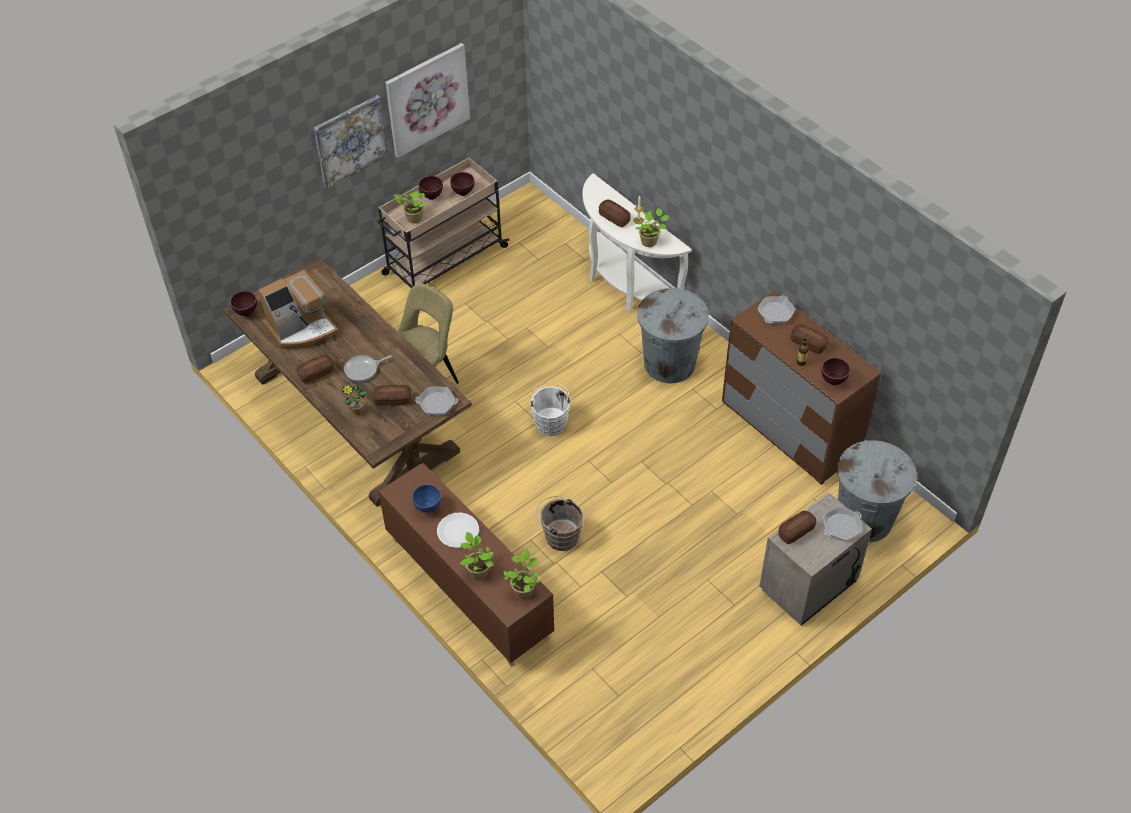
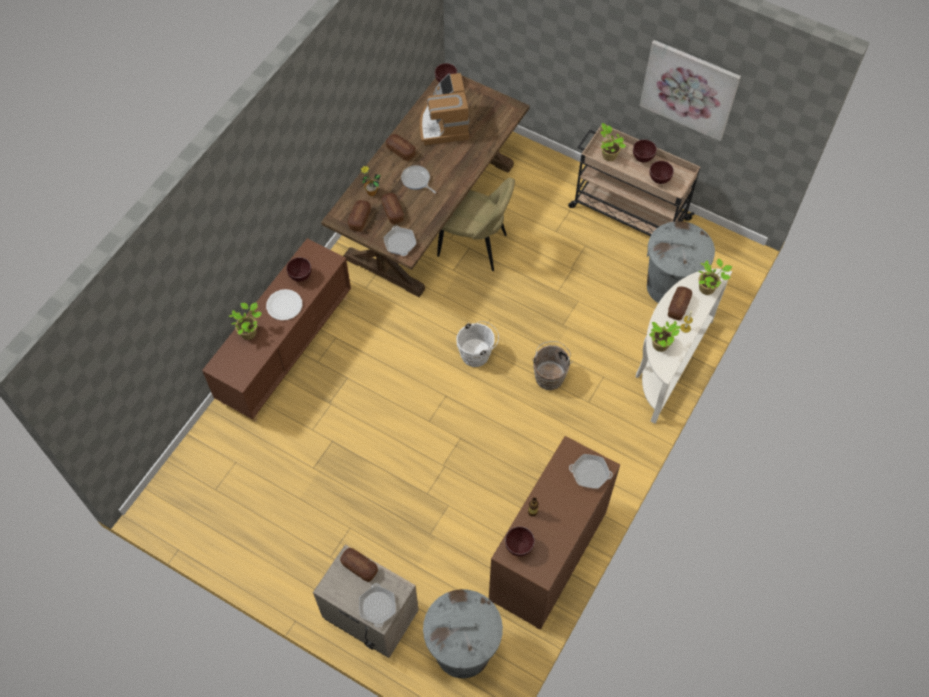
camera: 70 degrees right, 10 degrees up
(301, 329) = (443, 124): coffee machine -> coffee machine turned 45 degrees clockwise
(350, 141) = (605, 55): picture -> none
(427, 507) = (301, 276): blue bowl -> brown bowl
(524, 590) = (240, 370): potted plant -> potted plant (708, 288)
(559, 536) = (358, 398): brown bucket -> brown bucket (550, 375)
(670, 363) = (585, 430): grey trash can -> grey trash can (670, 287)
(808, 343) = (560, 513): bread -> bread (360, 219)
(841, 526) = (377, 606): frying pan -> frying pan turned 135 degrees counterclockwise

